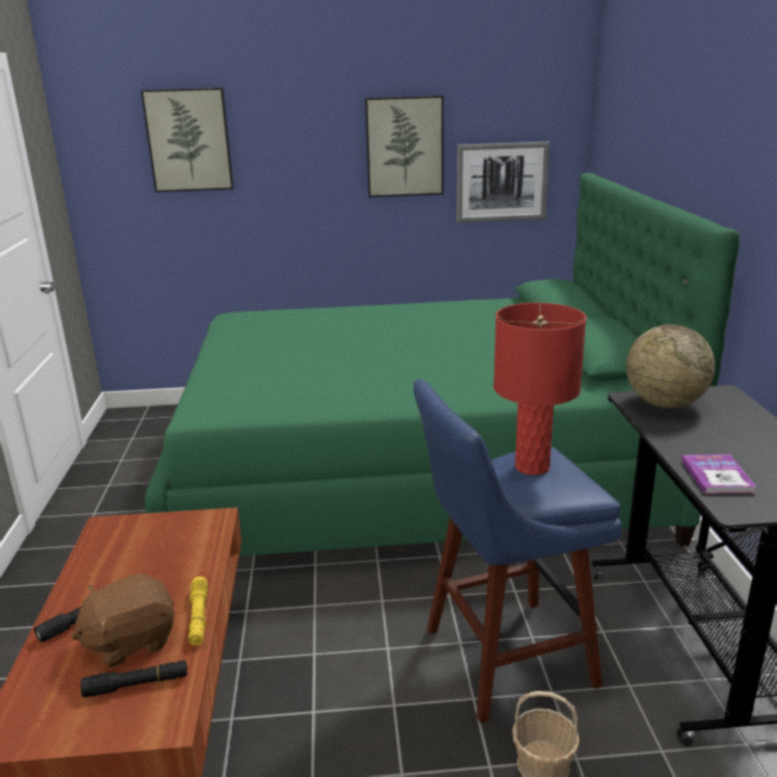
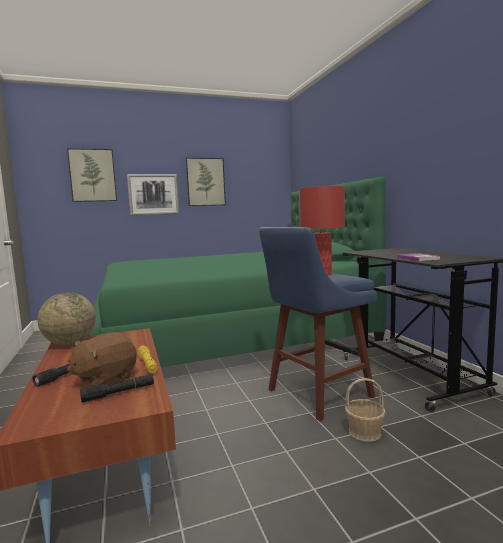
camera: 15 degrees left, 15 degrees down
(501, 182) = (252, 200): picture -> picture (153, 194)
(664, 404) = (371, 251): globe -> globe (70, 343)

